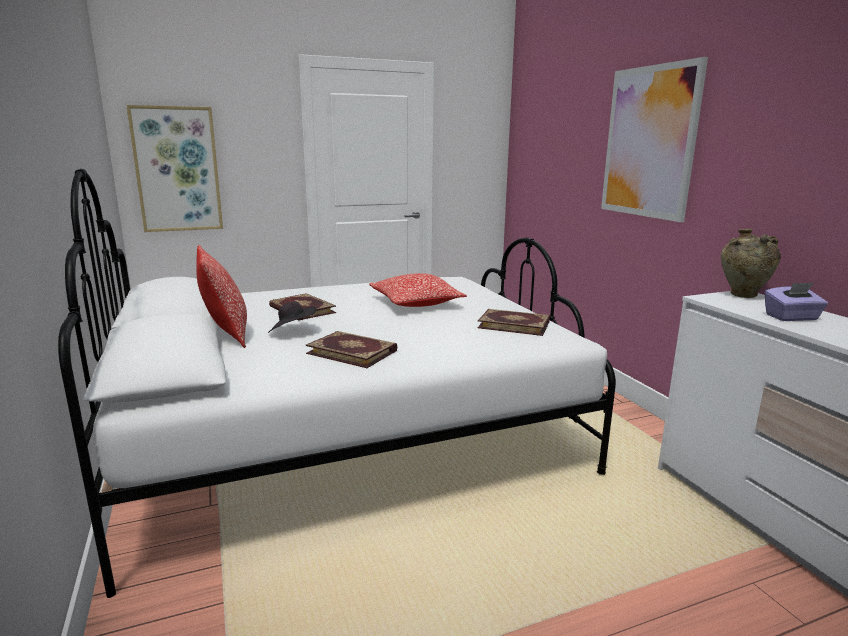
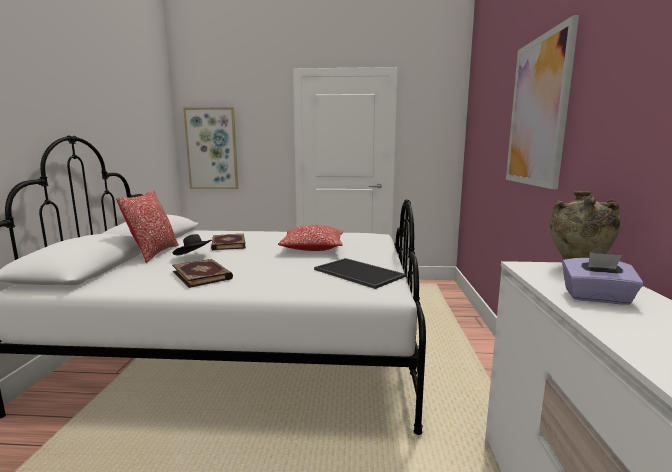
camera: 25 degrees right, 5 degrees down
(514, 324) = (360, 273): book -> tray

